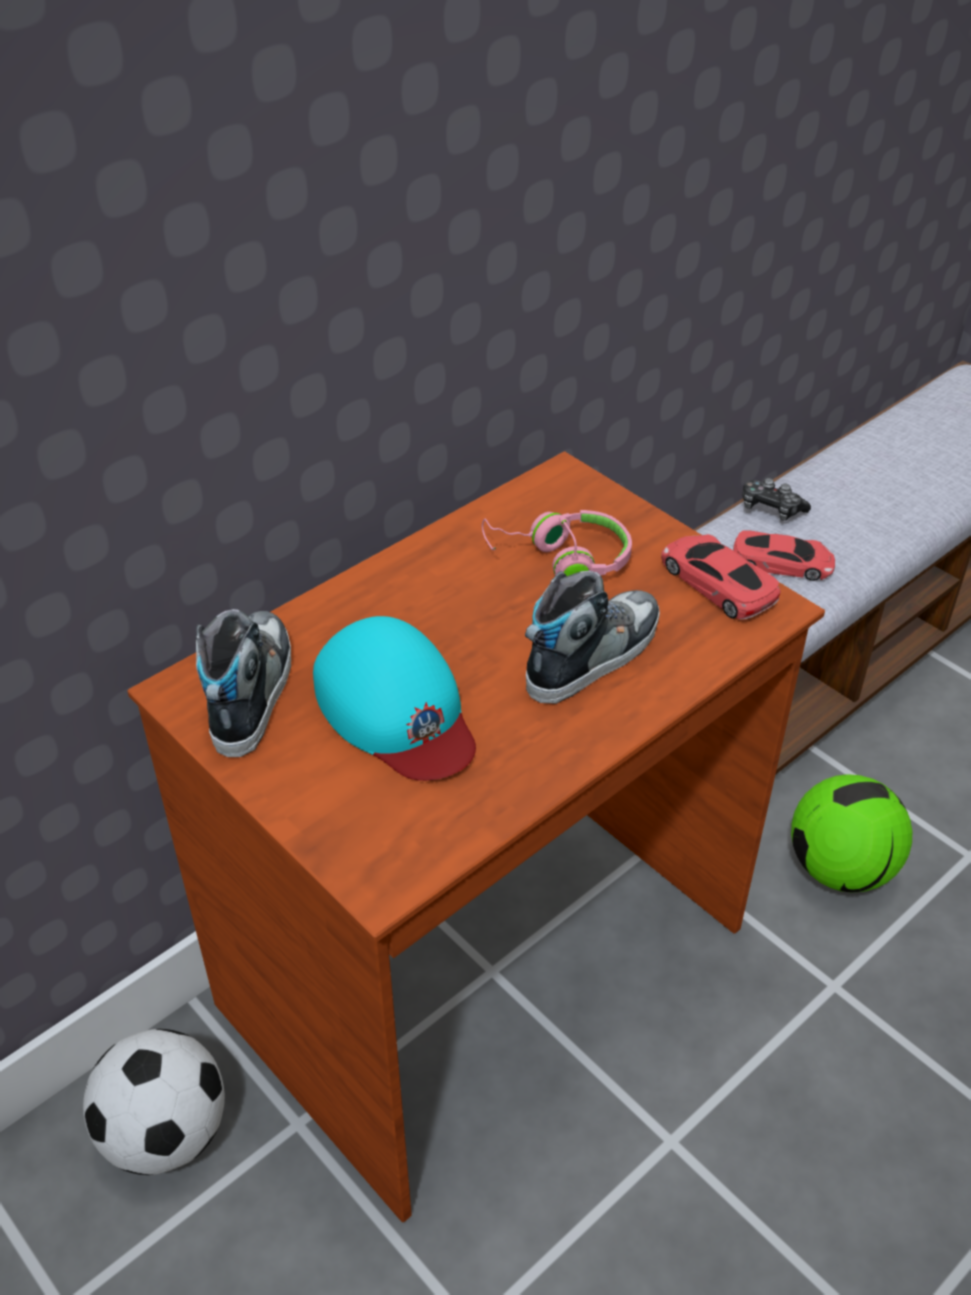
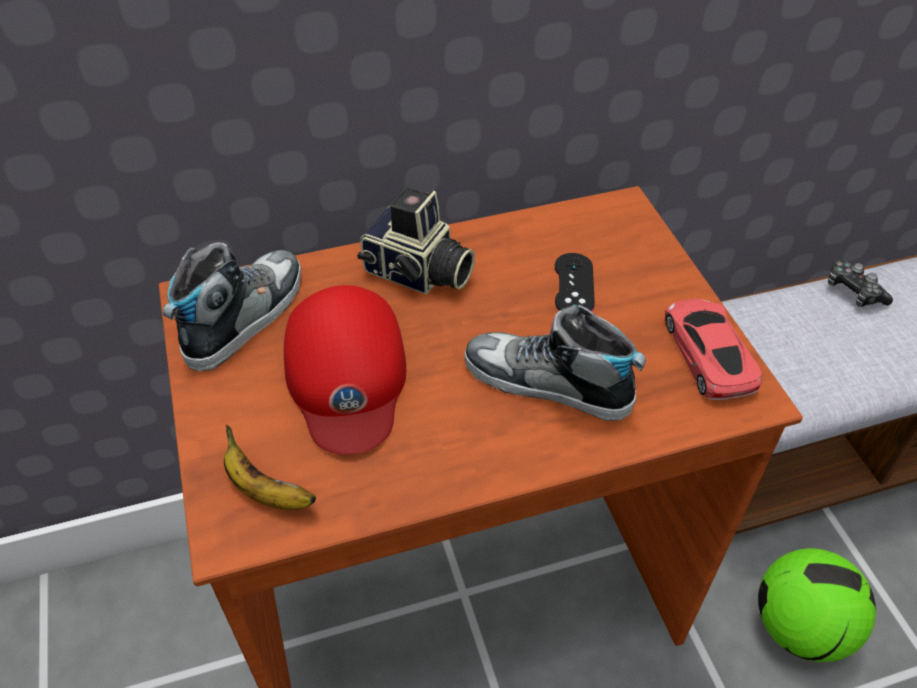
camera: 25 degrees right, 5 degrees up
(165, 1133) = (173, 615): football -> none
(390, 836) = (266, 491): none -> banana
(396, 710) = (346, 375): turquoise cap -> red cap
(403, 596) = (418, 274): none -> camera
(561, 560) = (574, 285): pink headphones -> black game controller
(592, 654) = (547, 384): shoe -> shoe turned 135 degrees counterclockwise
(782, 563) = (838, 344): red toy car -> none

